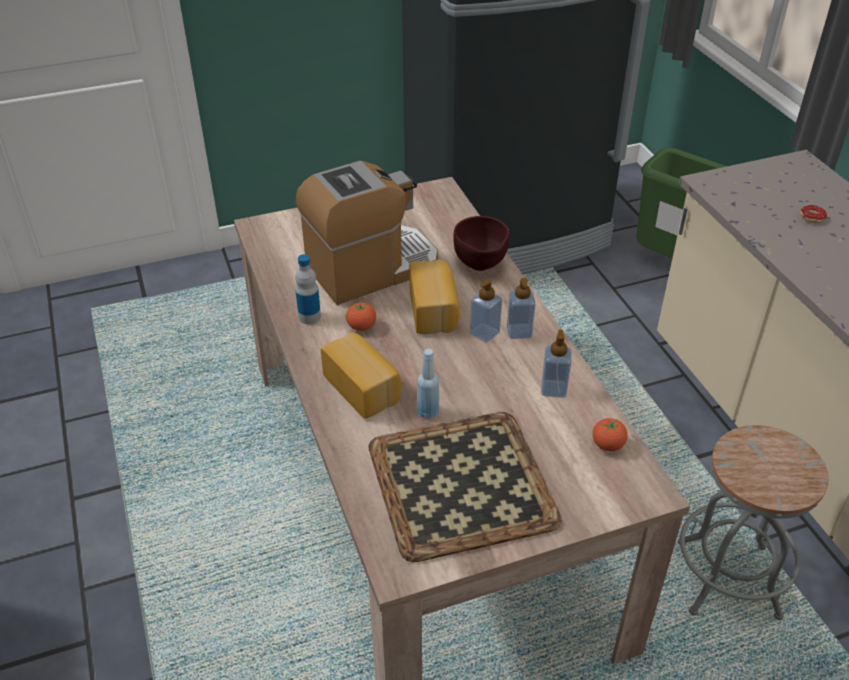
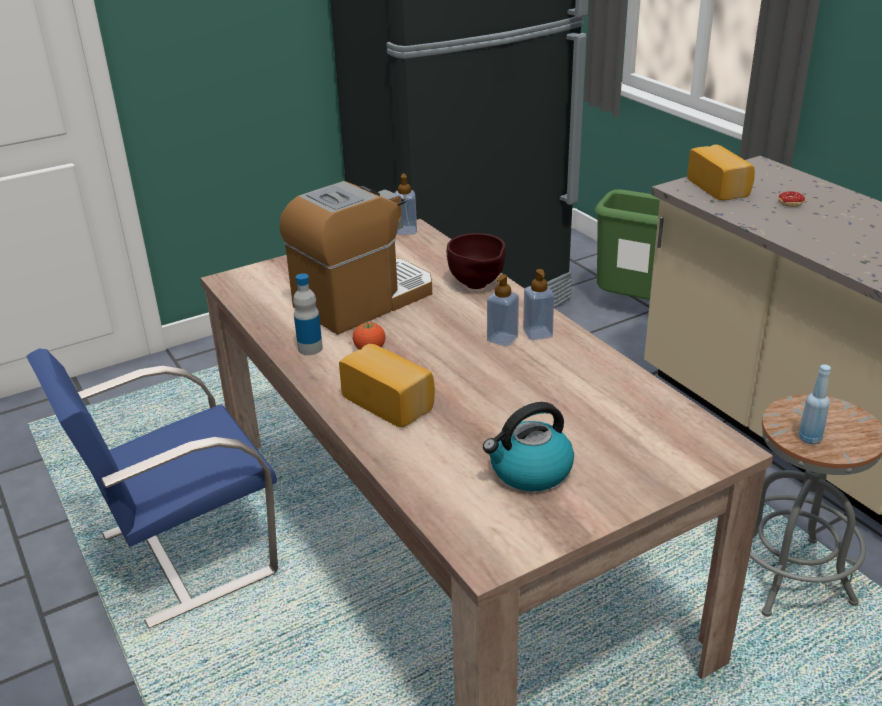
camera: 10 degrees left, 10 degrees down
(198, 461) = (184, 554): none -> blue chair
(428, 412) = (468, 413): blue bottle -> blue bottle (810, 438)
(434, 310) = (443, 327): bread -> bread (720, 187)
(463, 485) = (529, 471): tray -> kettle
(553, 389) = (592, 376): soap dispenser -> soap dispenser (406, 231)
(607, 445) = (667, 415): tomato -> none

